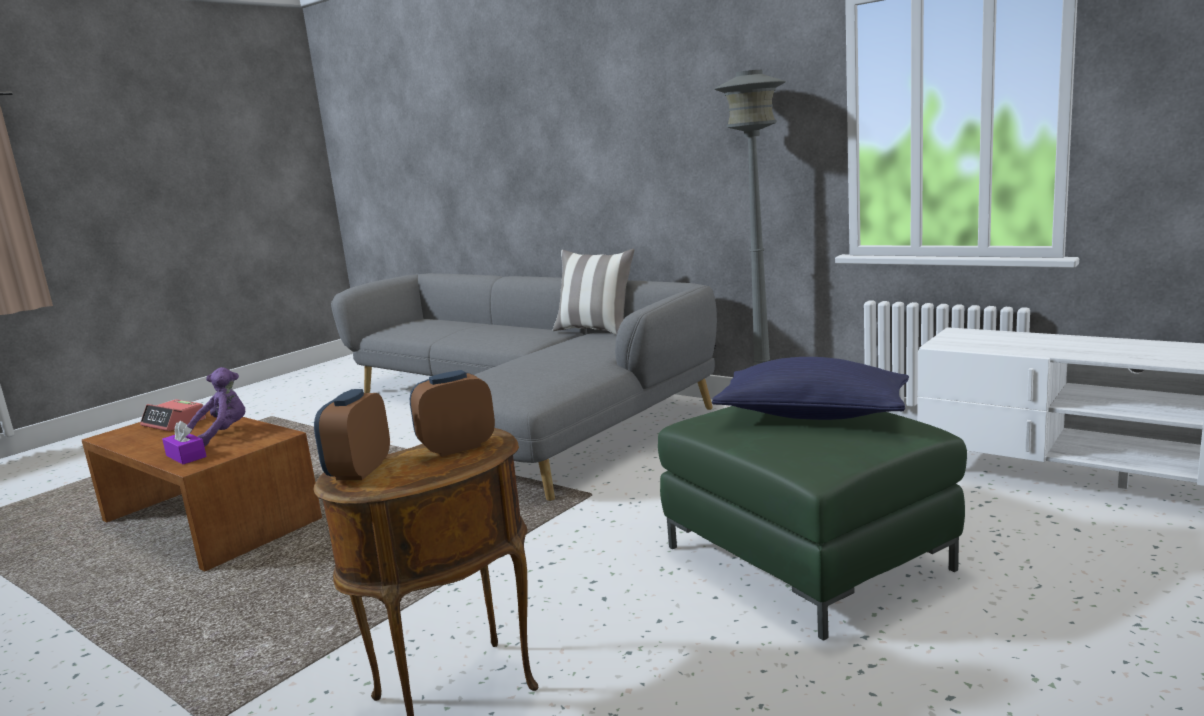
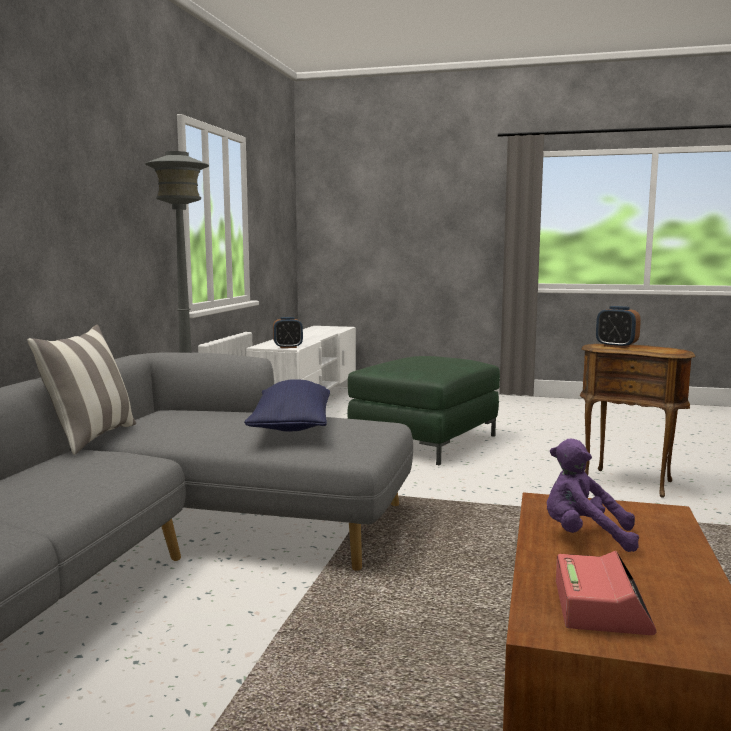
camera: 115 degrees left, 5 degrees down
(186, 456) = (659, 527): purple tissue box -> none
(359, 471) = (668, 351): alarm clock -> alarm clock (288, 347)
(812, 415) = (419, 361): blue pillow -> blue pillow (291, 426)

